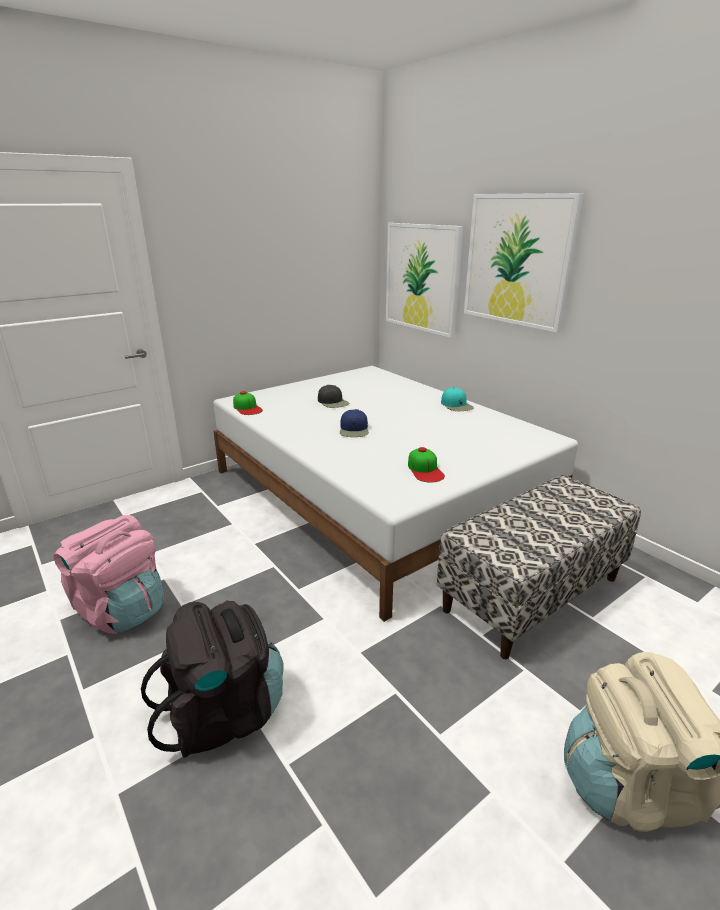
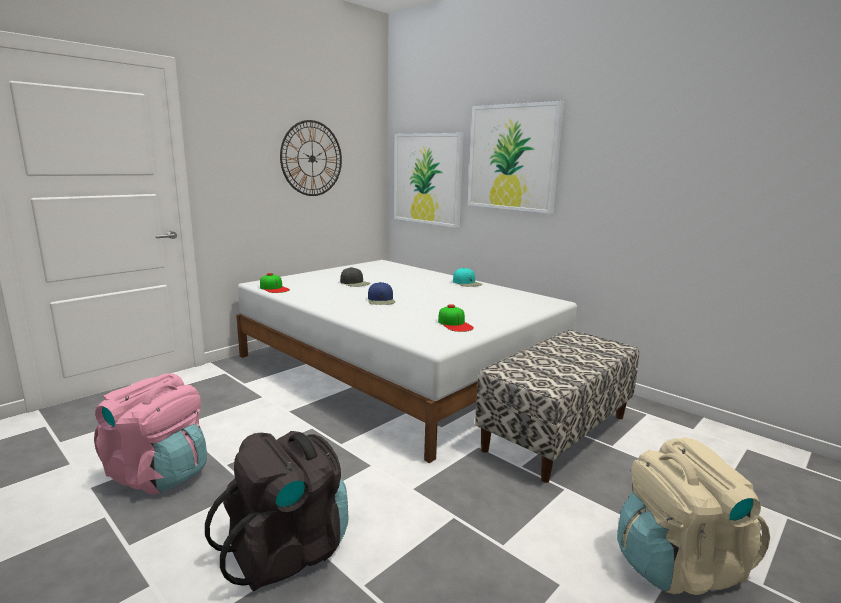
camera: 10 degrees left, 10 degrees down
(291, 258) = (312, 158): none -> wall clock

